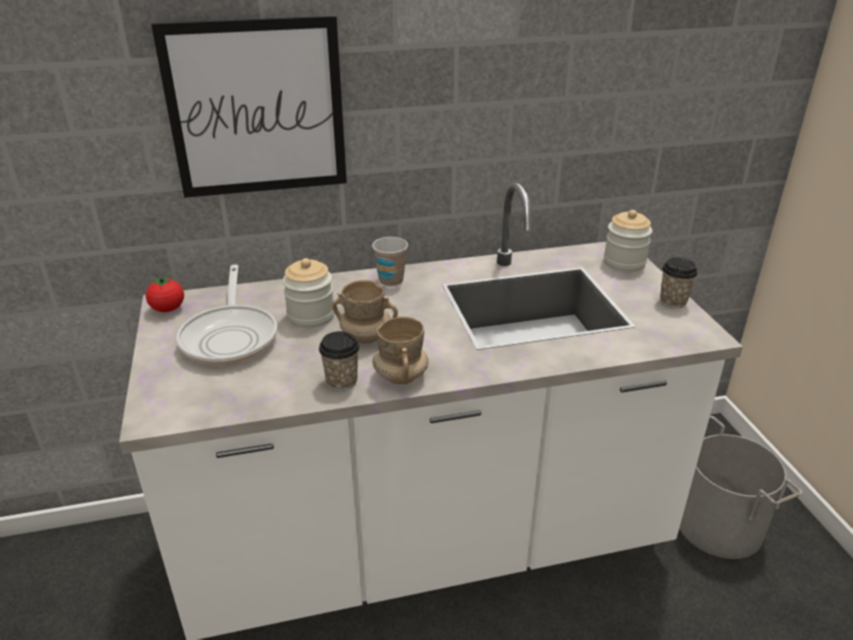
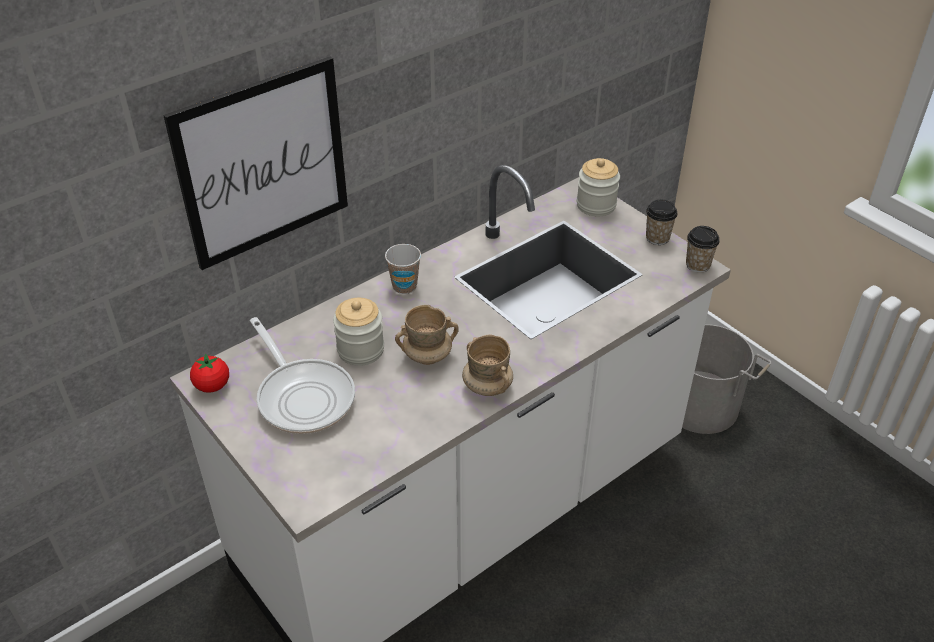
camera: 25 degrees left, 10 degrees up
(341, 381) = (442, 409): cup -> cup (697, 265)

